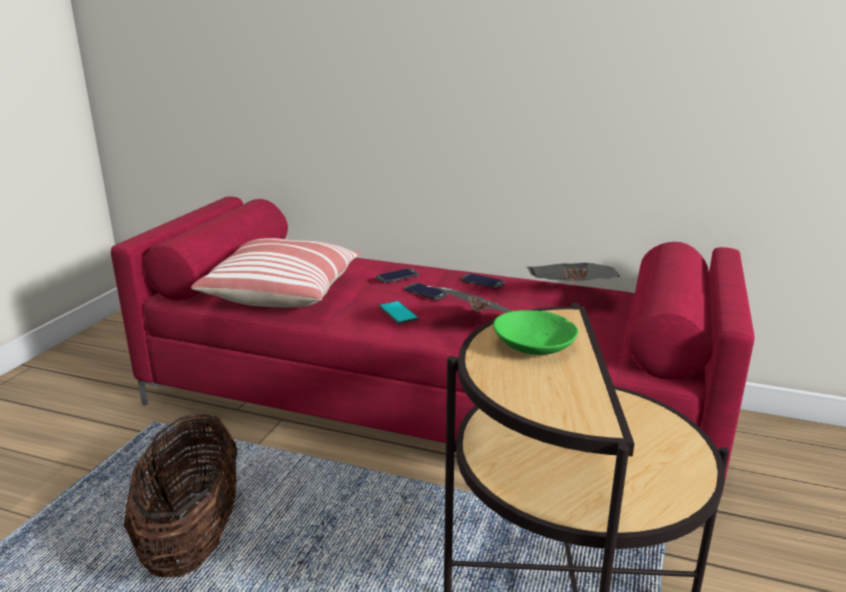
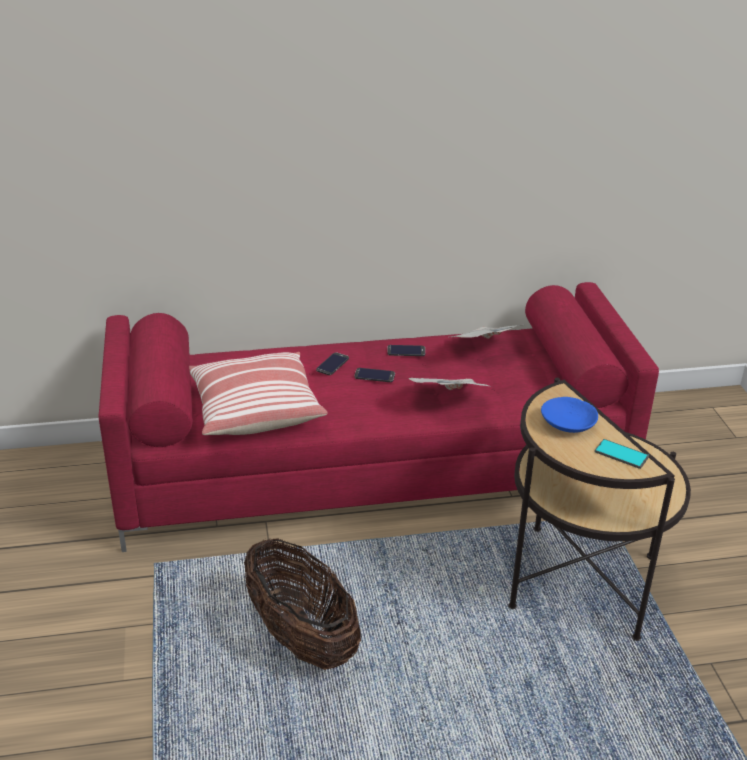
camera: 30 degrees left, 10 degrees up
(398, 313) = (376, 404): phone -> phone (621, 454)
(535, 346) = (568, 424): green bowl -> blue bowl

